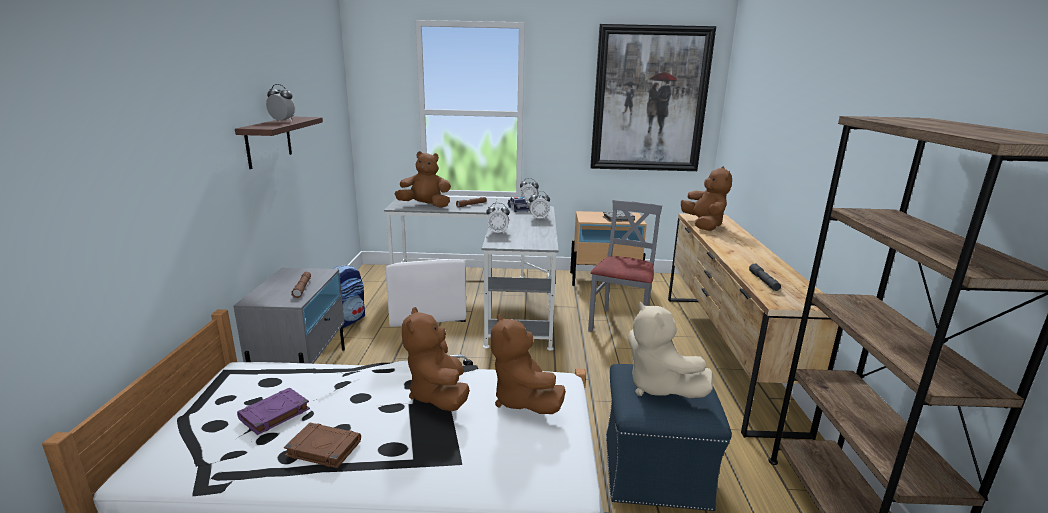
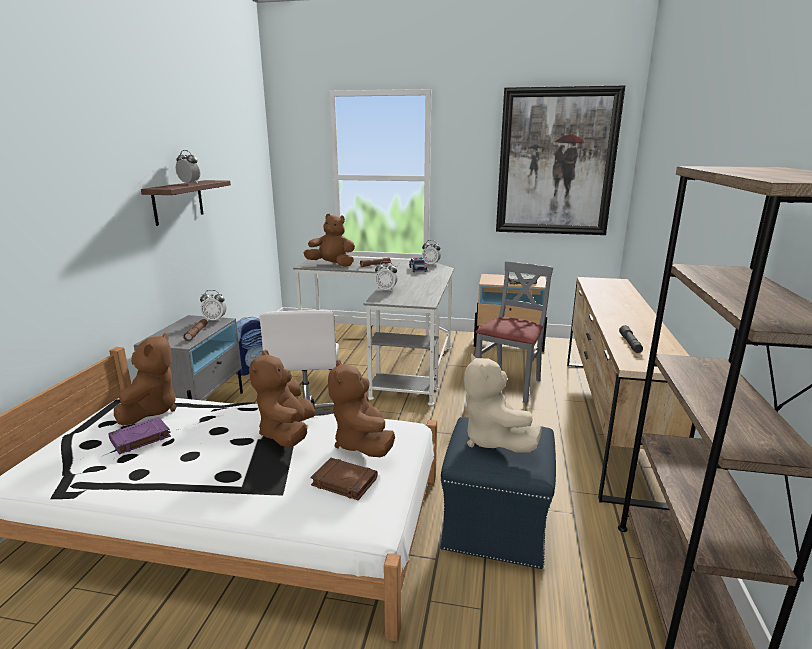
camera: 10 degrees right, 0 degrees up
(323, 448) = (168, 470): brown book -> brown book (343, 482)
(538, 218) = (433, 278): alarm clock -> alarm clock (215, 320)
(704, 225) = (597, 288): brown plush toy -> brown plush toy (151, 410)

